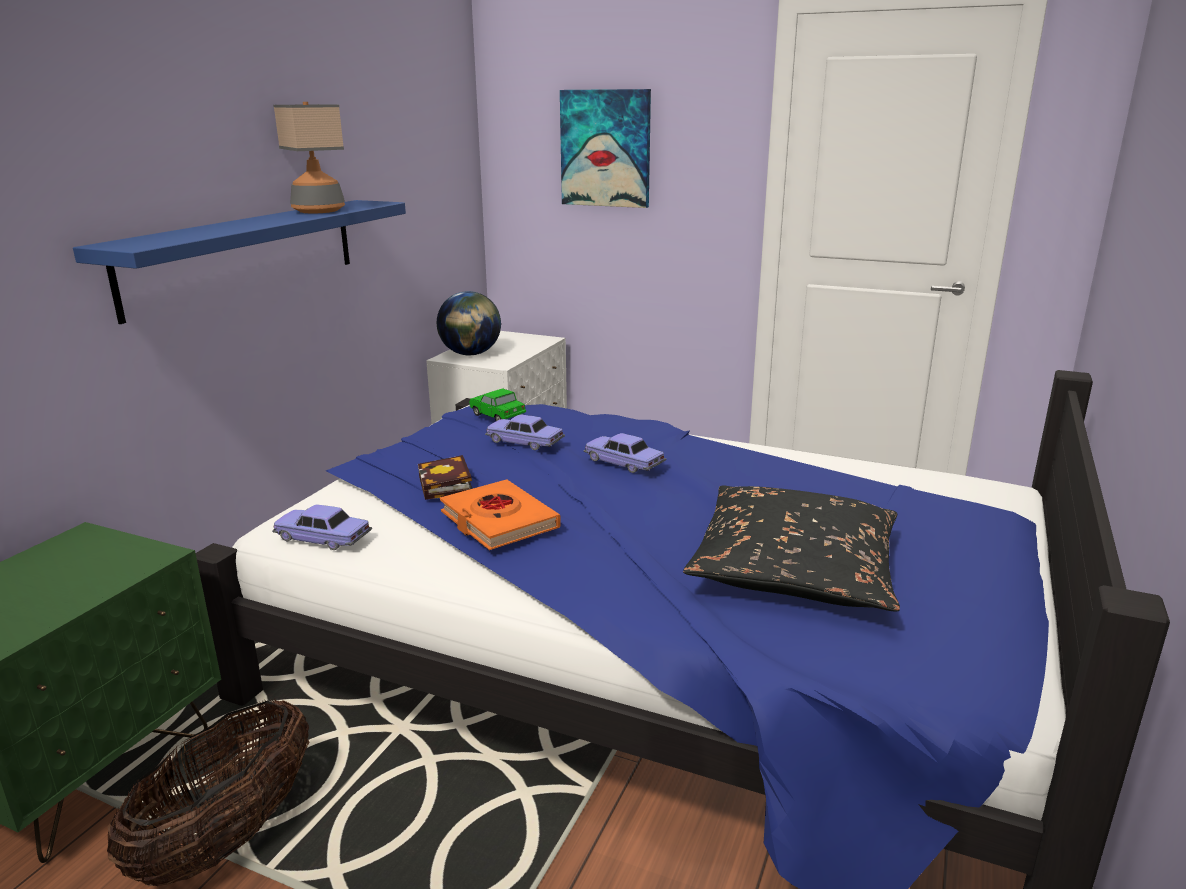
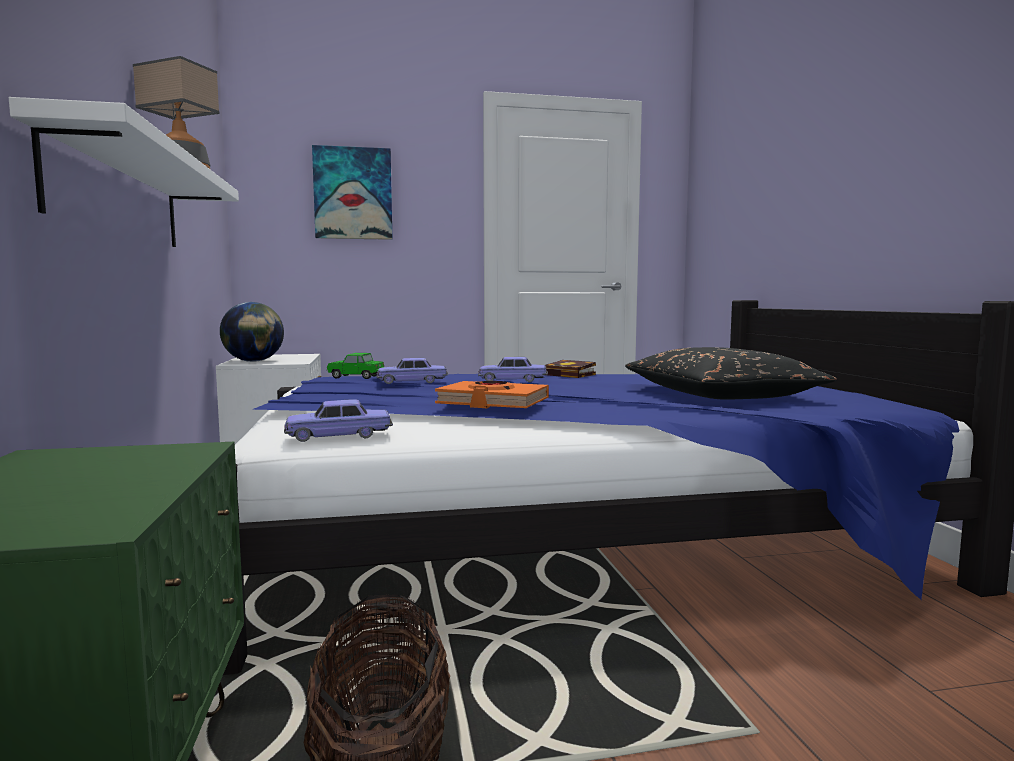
camera: 35 degrees left, 15 degrees down
(245, 254) = (120, 195): blue shelf -> white shelf
(447, 486) = (403, 398): book -> book (572, 375)

